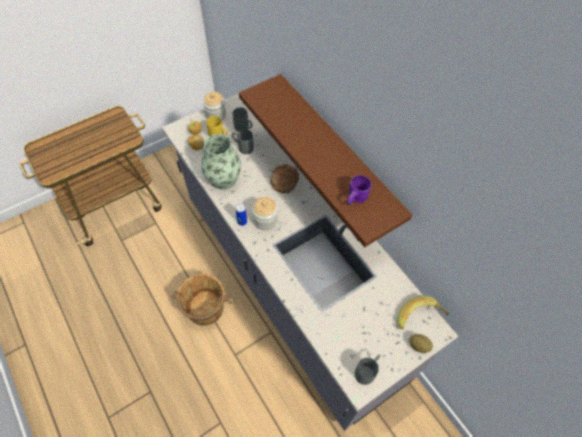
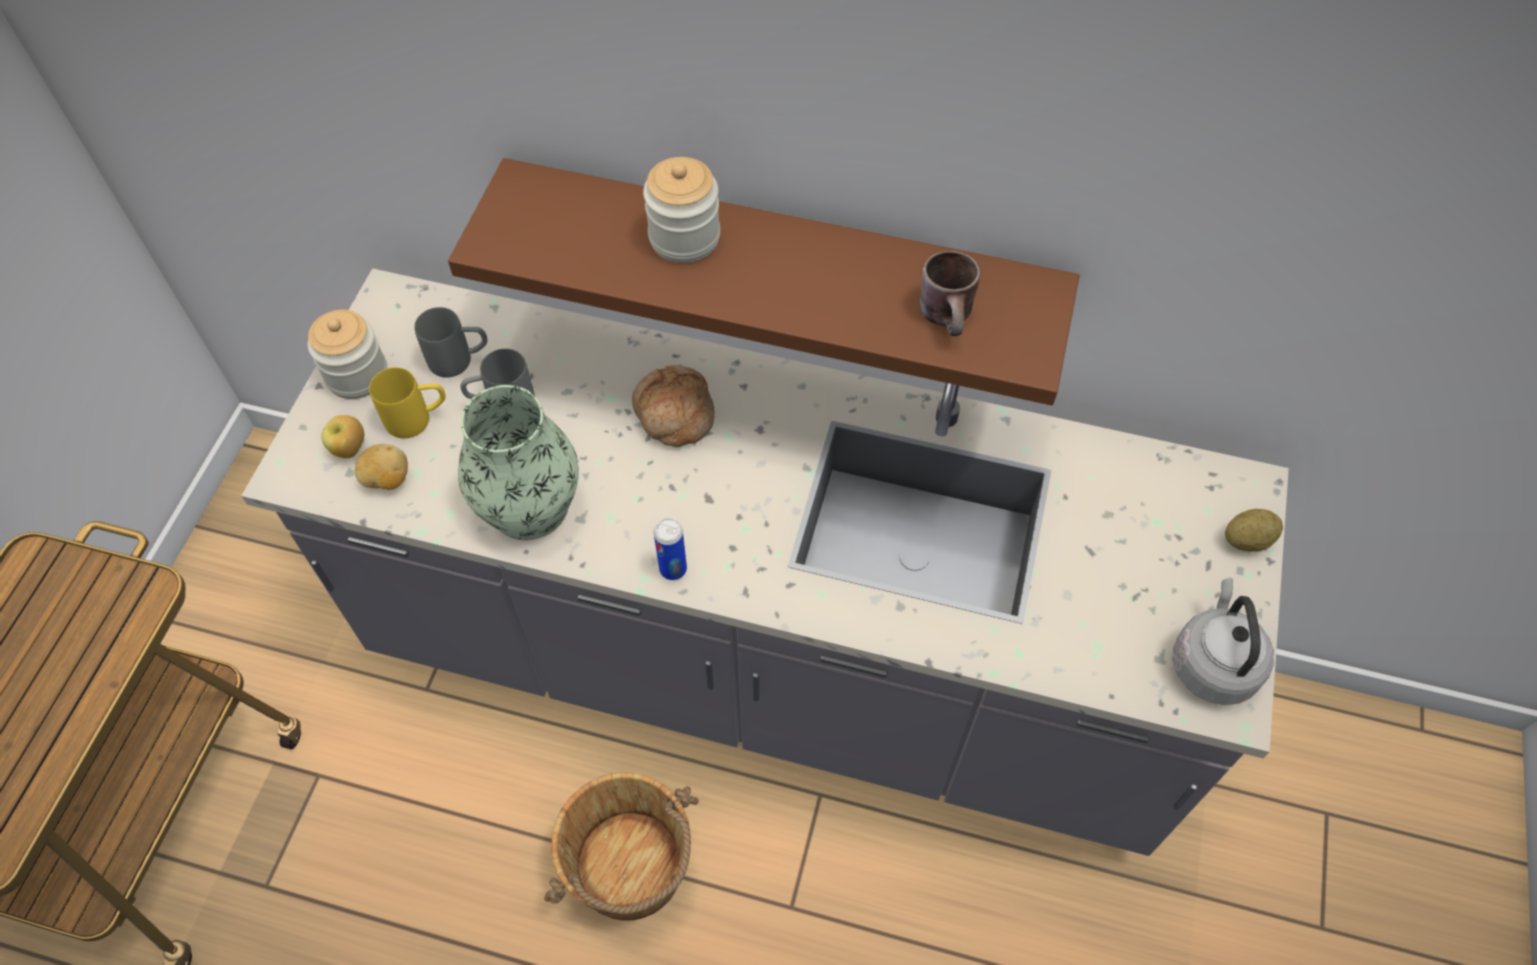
camera: 40 degrees left, 0 degrees up
(265, 220) = (720, 527): jar -> jar (684, 237)
(357, 199) = (951, 317): purple mug -> brown mug
(367, 371) = (1212, 663): grey mug -> grey kettle
(419, 319) = (1200, 489): banana -> none

